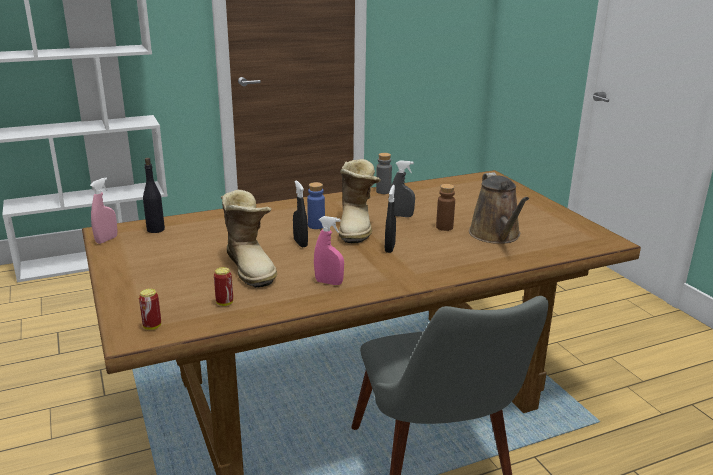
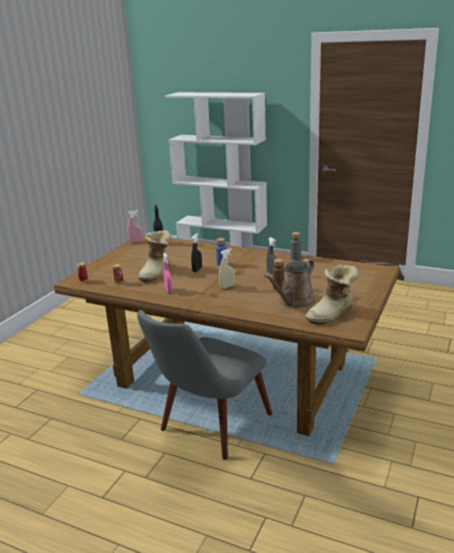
camera: 50 degrees right, 0 degrees up
(357, 227) = (237, 272): boot -> boot (332, 314)
(389, 248) = (227, 287): black spray bottle -> beige spray bottle

